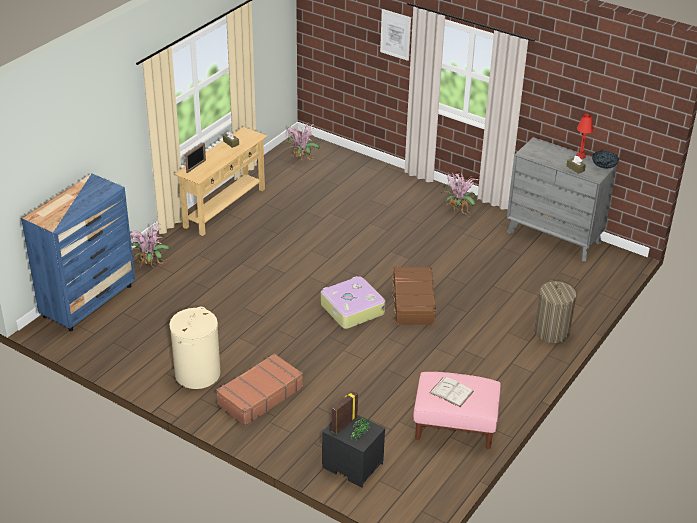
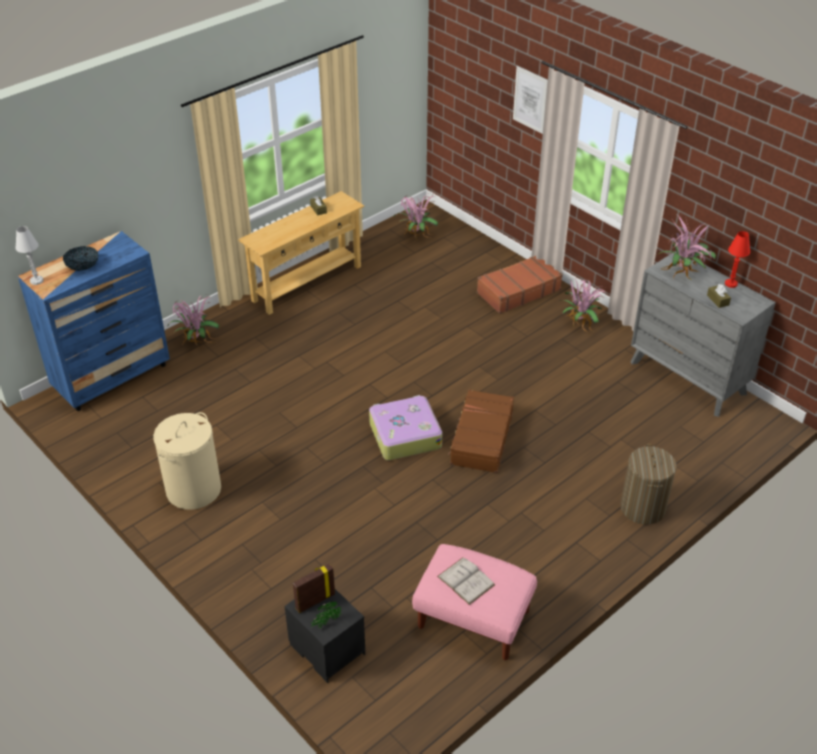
camera: 15 degrees right, 5 degrees up
(40, 219) = (36, 281): none -> white table lamp
(196, 166) = (267, 233): picture frame -> none
(259, 396) = (253, 532): brown suitcase -> brown suitcase (518, 291)
(543, 154) = (683, 274): none -> potted plant
(604, 165) = (757, 301): bowl -> bowl (83, 266)

